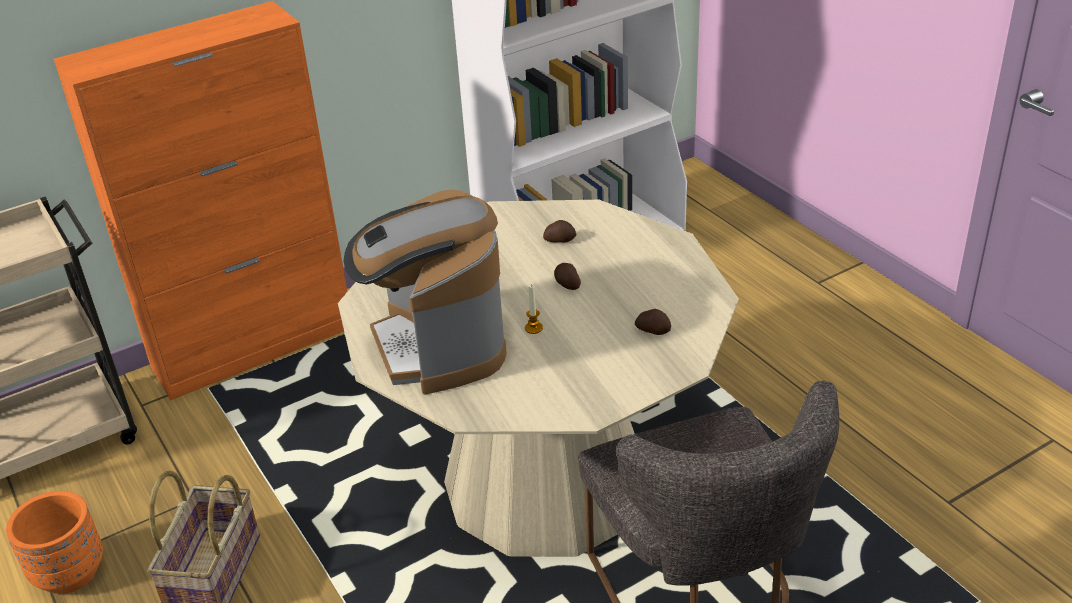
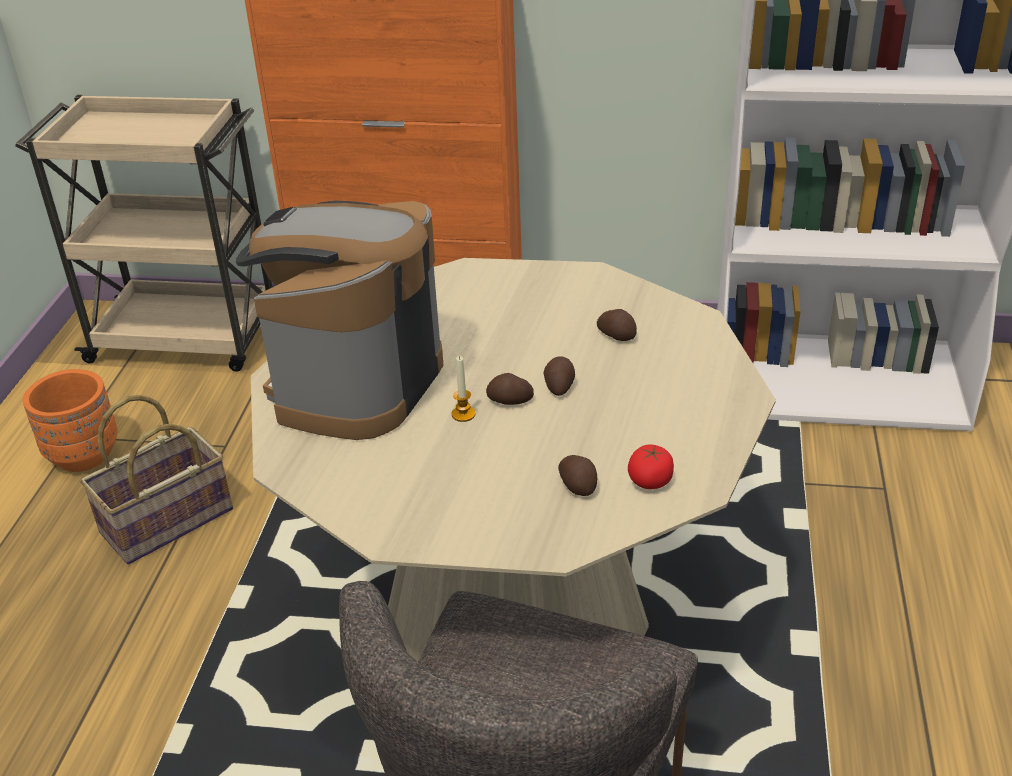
camera: 40 degrees right, 0 degrees up
(550, 307) = (510, 401): none -> potato
(686, 307) = (650, 480): none -> tomato

